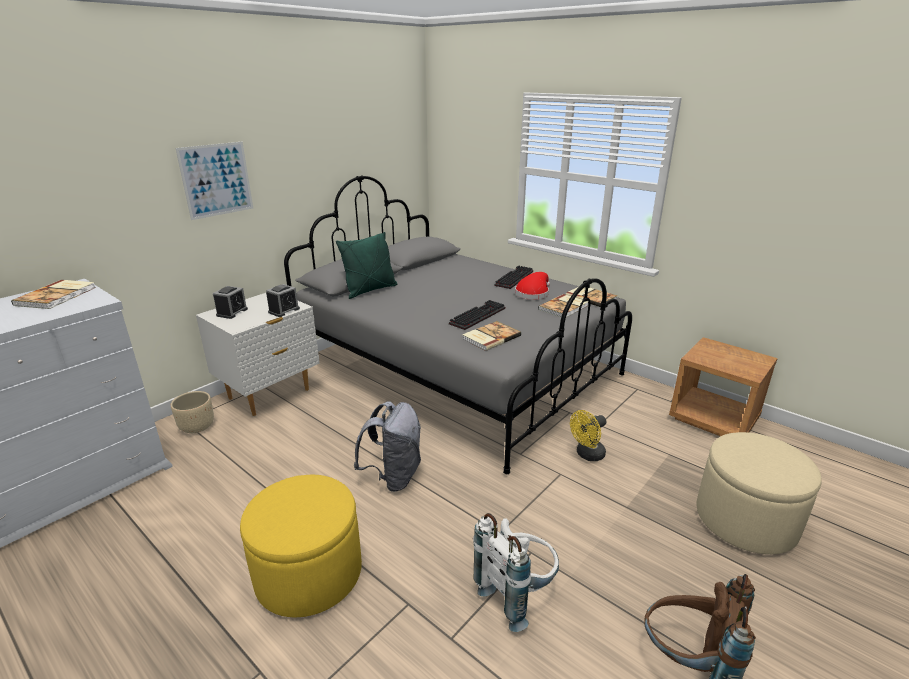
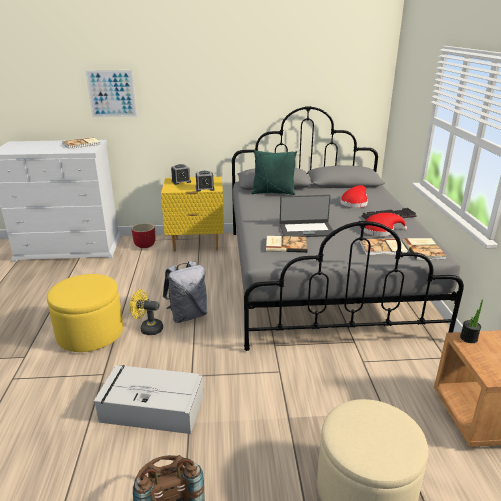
camera: 45 degrees right, 0 degrees up
(197, 427) = (145, 245): beige planter -> red planter
(216, 180) = (193, 94): picture -> picture (111, 93)
(270, 394) = (196, 244): white nightstand -> yellow nightstand
(465, 275) = (354, 203): none -> red hat
(477, 315) = (306, 230): keyboard -> laptop
(517, 593) = (151, 408): white backpack -> grey storage box
(587, 455) = (318, 373): yellow fan -> yellow fan (148, 328)
(697, 355) = (468, 338): none -> potted plant

